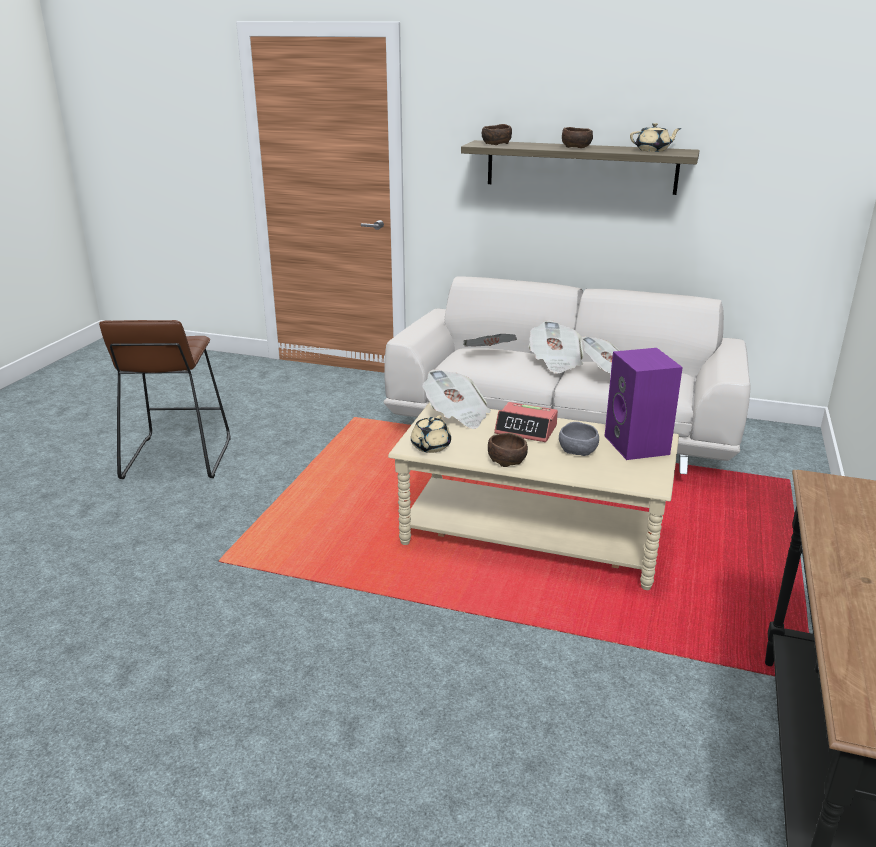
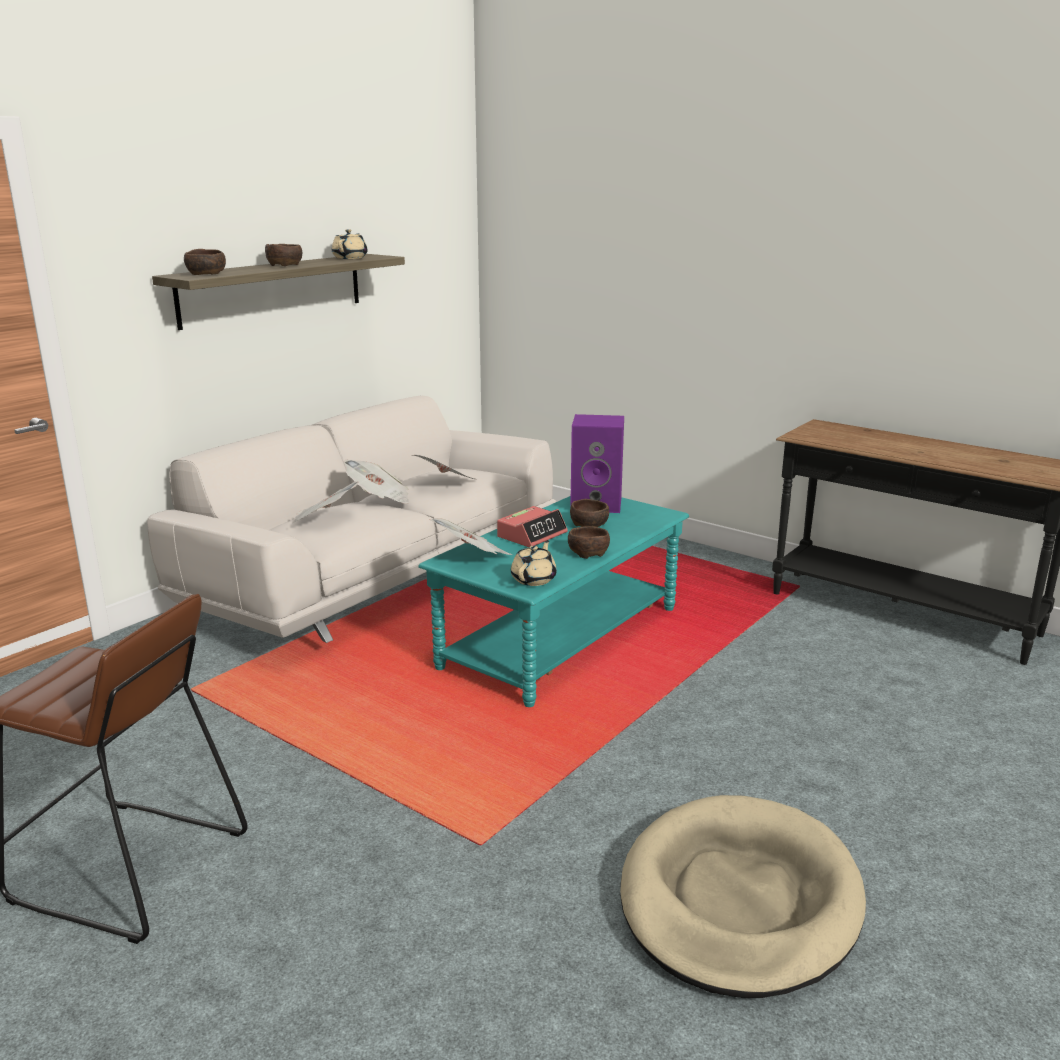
camera: 70 degrees left, 5 degrees down
(175, 694) = (738, 900): none -> beige dog bed
(430, 447) = (534, 579): beige teapot -> beige teapot turned 105 degrees counterclockwise
(532, 536) = (562, 638): beige coffee table -> turquoise coffee table
(578, 450) = (590, 524): grey bowl -> brown bowl

